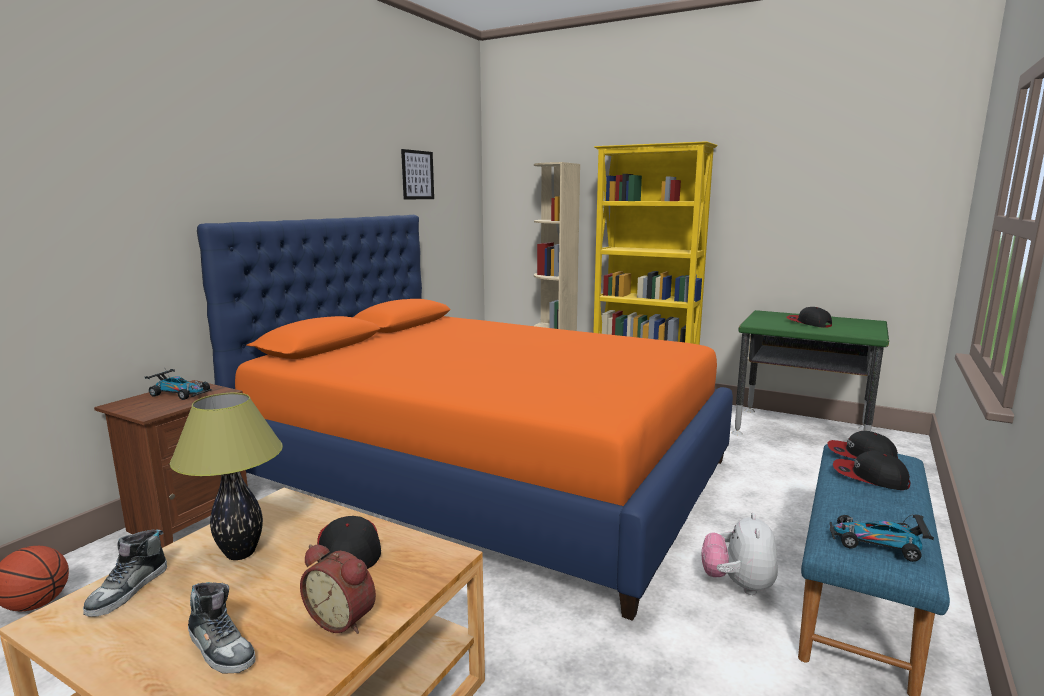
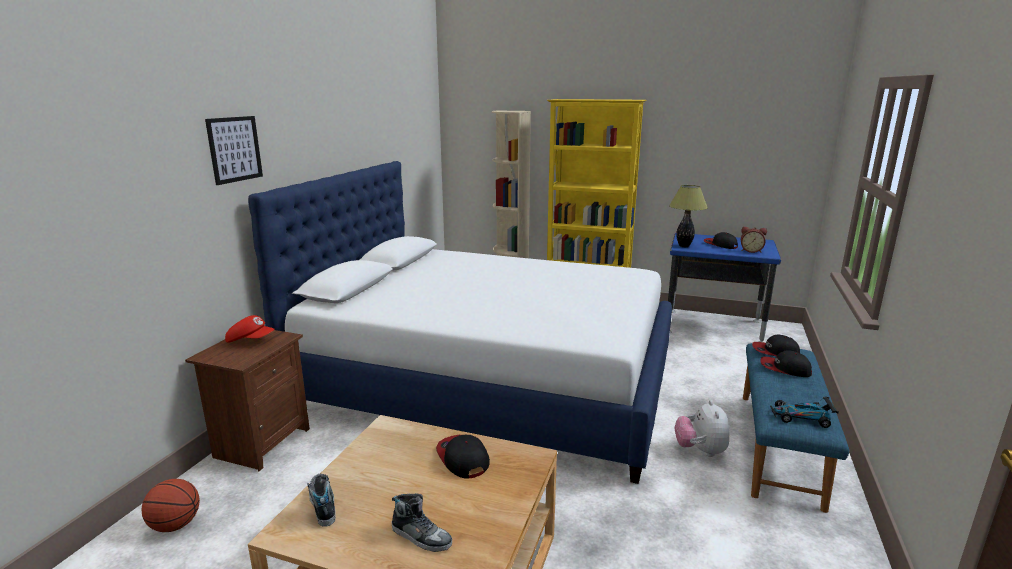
camera: 10 degrees left, 5 degrees up
(128, 590) = (322, 505): shoe -> shoe turned 150 degrees clockwise
(180, 393) = (251, 340): toy car -> red cap
(240, 553) = (385, 470): table lamp -> table lamp (683, 246)
(343, 618) = (491, 507): alarm clock -> alarm clock (751, 251)
(417, 175) = (395, 124): picture -> picture (234, 149)
(486, 471) = (488, 379): orange bed -> white bed
(801, 430) = (713, 326): green desk -> blue desk

